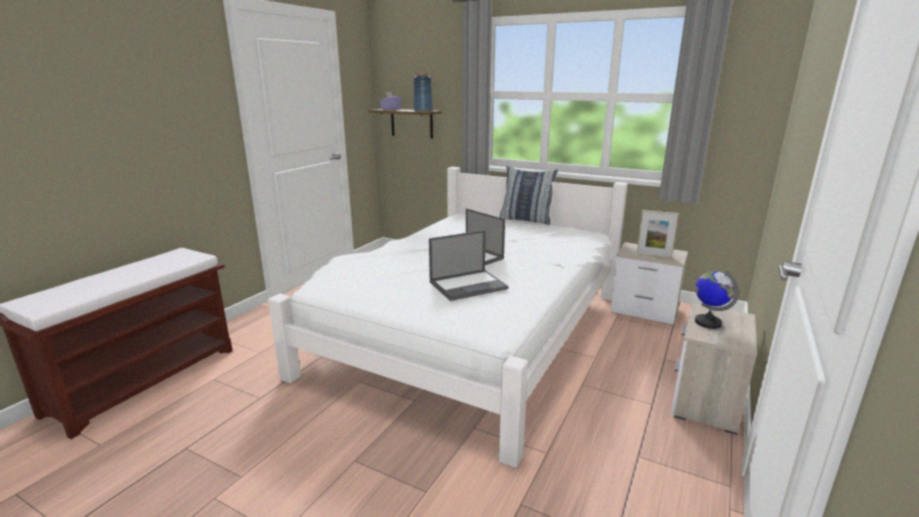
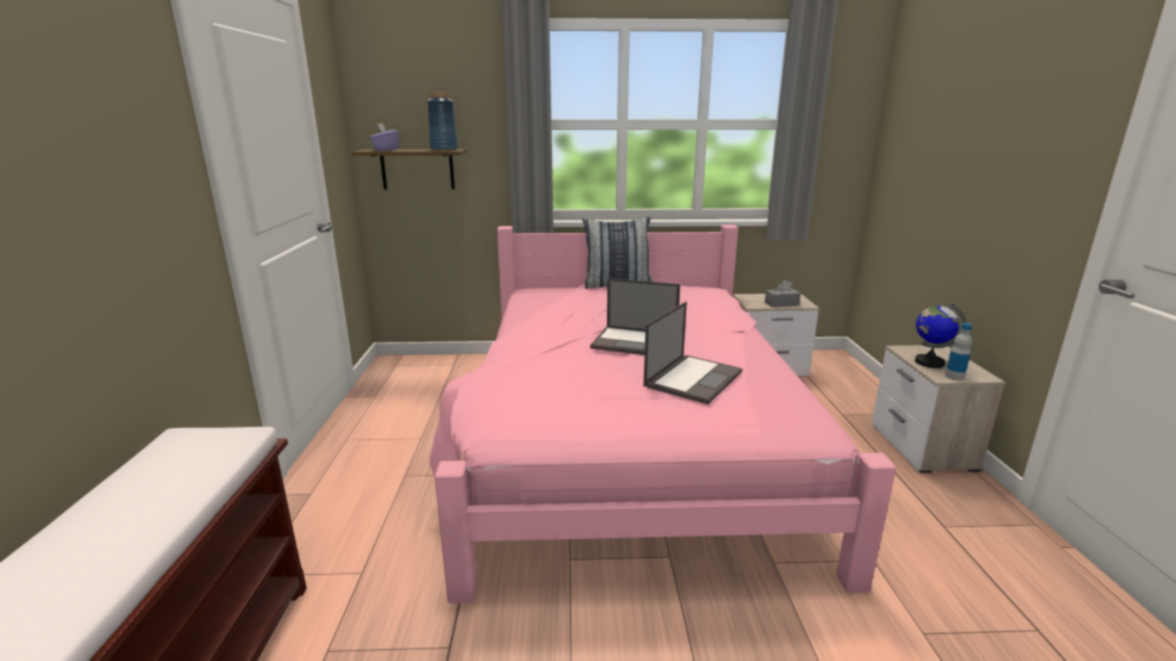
camera: 30 degrees left, 0 degrees up
(470, 332) = (628, 443): white bed -> pink bed
(653, 256) = (781, 304): picture frame -> grey tissue box
(711, 337) = (954, 377): none -> bottle

